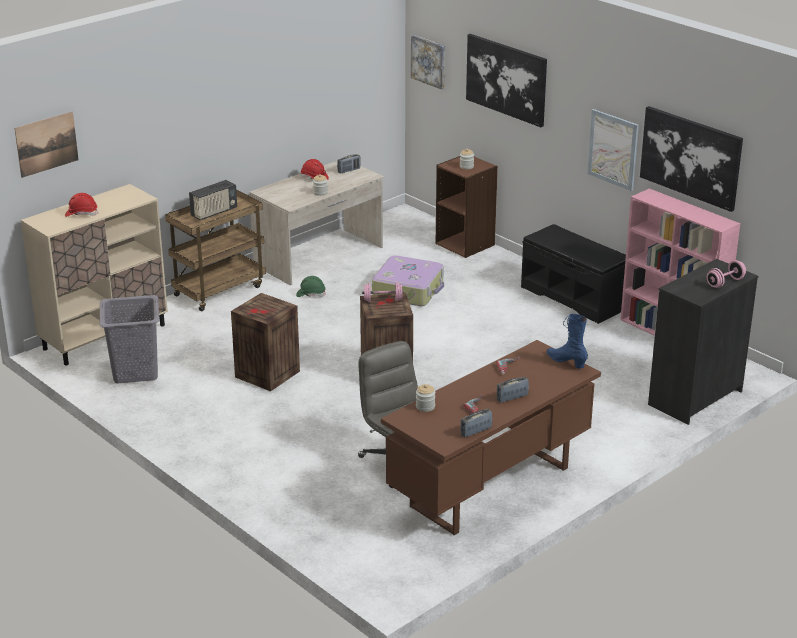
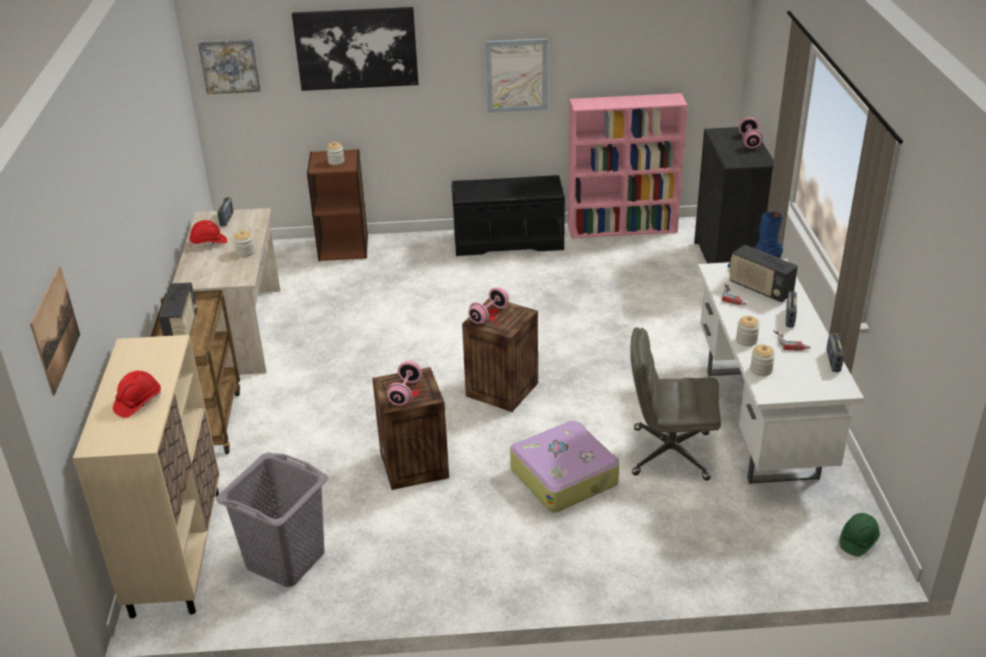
camera: 50 degrees left, 5 degrees up
(259, 308) = (405, 392): none -> pink dumbbell
(311, 294) = (302, 368): green hard hat -> green hard hat (858, 541)
(409, 290) = (377, 311): suitcase -> suitcase (564, 476)
(456, 390) = (746, 340): none -> jar
(490, 488) = (761, 423): brown desk -> white desk
(536, 374) = (760, 289): none -> radio
(690, 157) = (615, 49): picture -> none

